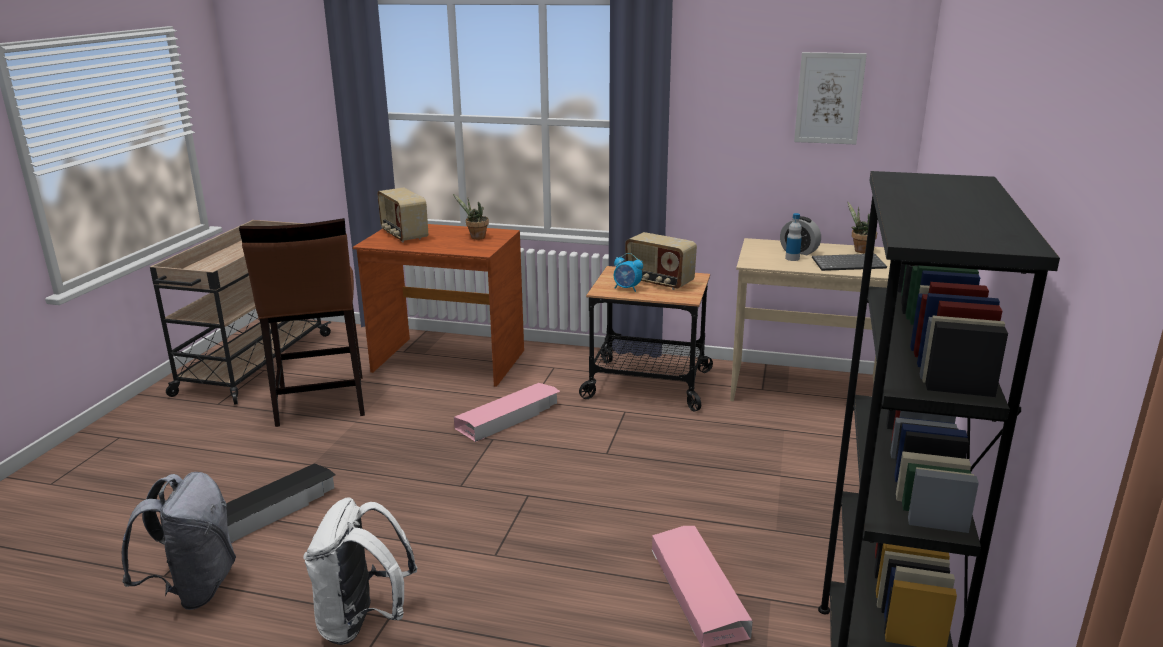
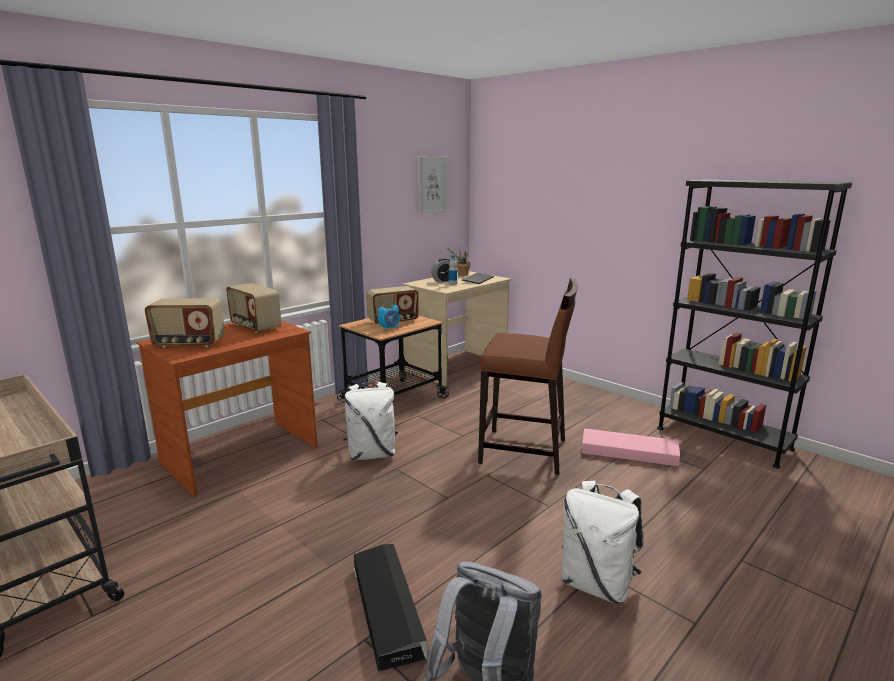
camera: 60 degrees left, 5 degrees down
(320, 401) = (206, 537): brown stool -> brown stool (524, 451)
(475, 237) = (255, 327): potted plant -> radio
(509, 417) = (371, 454): pink storage box -> white backpack

